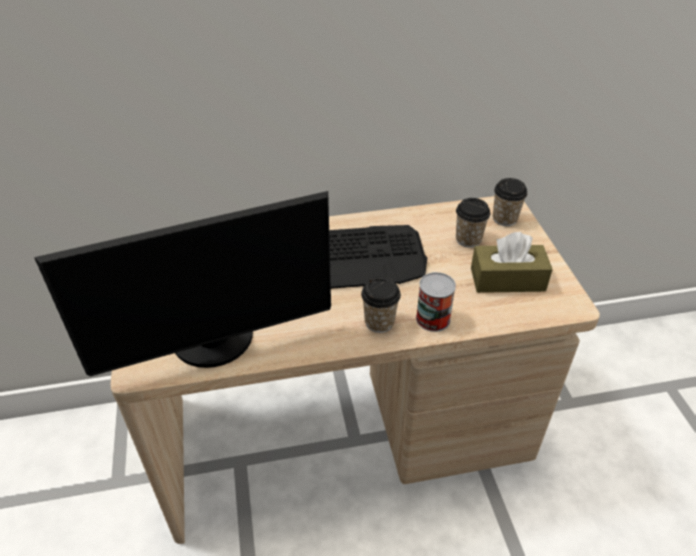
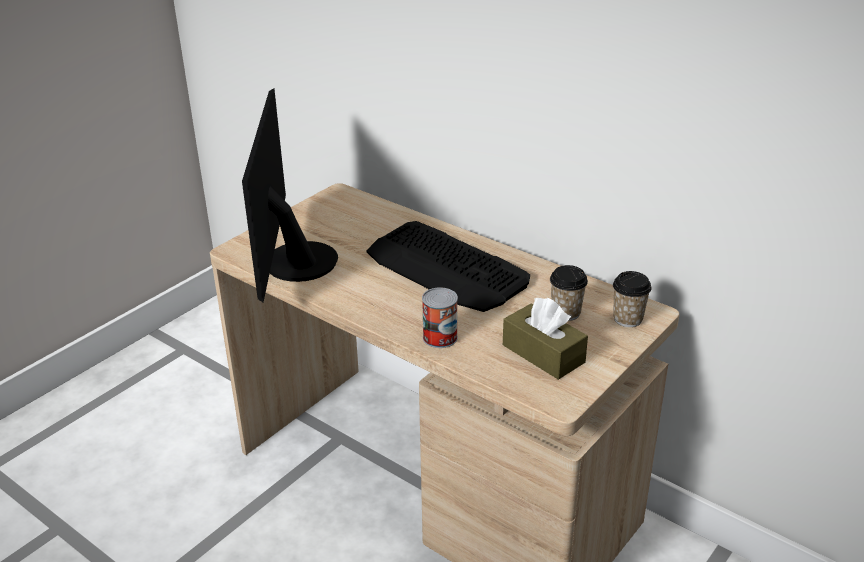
camera: 50 degrees right, 10 degrees down
(215, 343) = (292, 263): monitor -> monitor turned 60 degrees clockwise
(379, 322) = (401, 315): cup -> none

